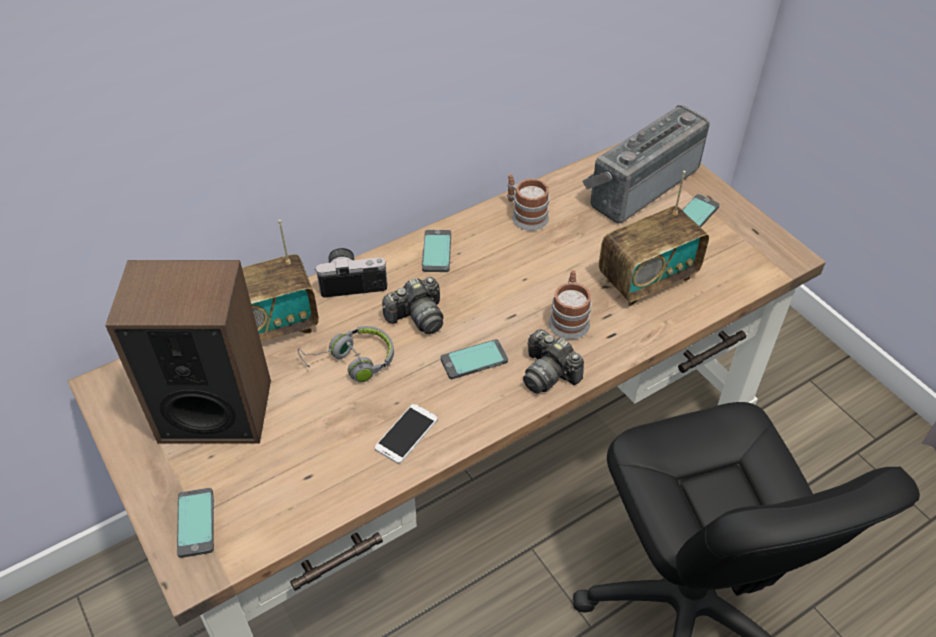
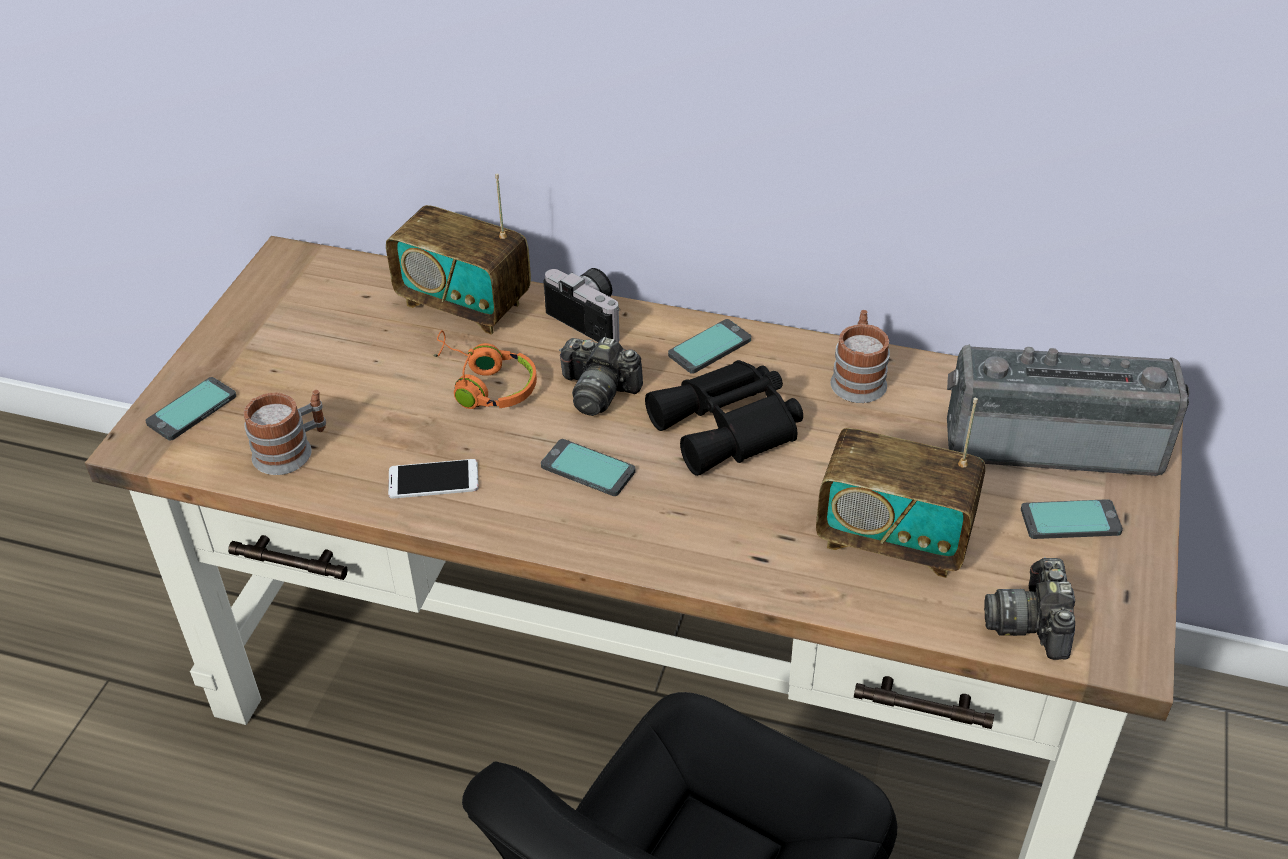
camera: 50 degrees right, 5 degrees down
(215, 410) = (328, 338): speaker -> none
(352, 362) = (483, 384): grey headphones -> orange headphones
(507, 284) = (730, 428): none -> black binoculars
(548, 373) = (637, 538): camera -> camera (1031, 623)
(569, 319) = (741, 508): mug -> mug (292, 451)

